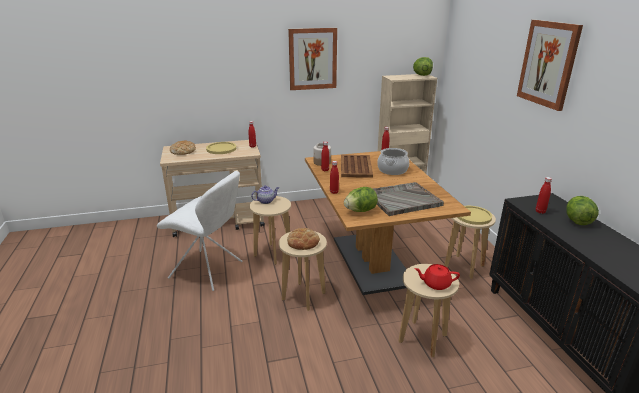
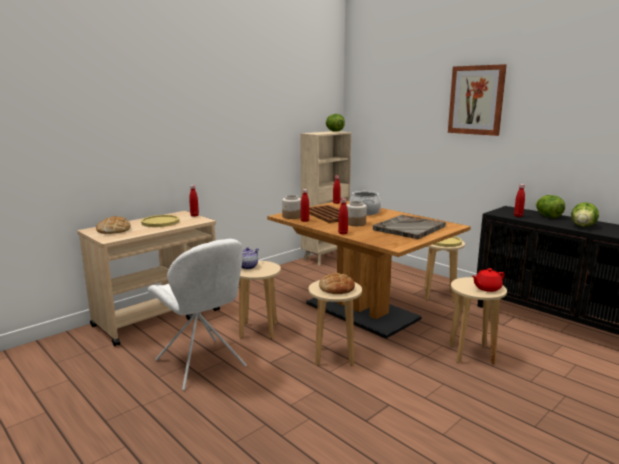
camera: 30 degrees left, 10 degrees down
(208, 270) = (202, 365): white chair -> white chair turned 60 degrees clockwise
(312, 59) = (238, 116): picture -> none
(360, 210) = (389, 240): lettuce -> lettuce (582, 226)
(362, 183) = (355, 223): none -> jar

